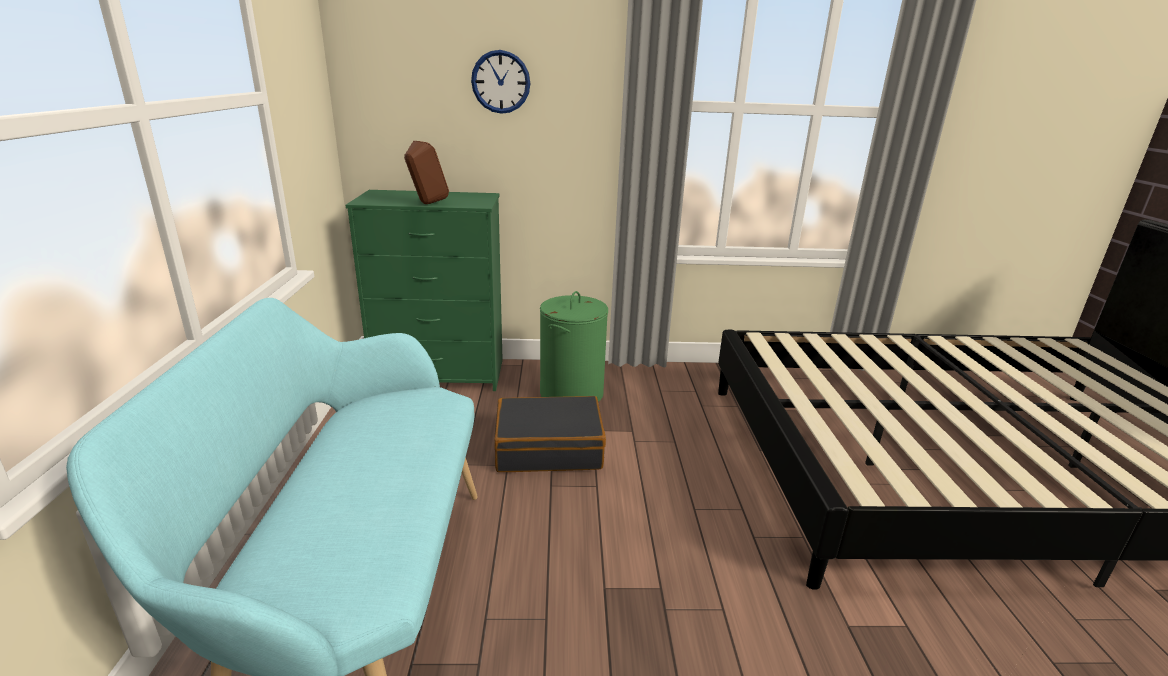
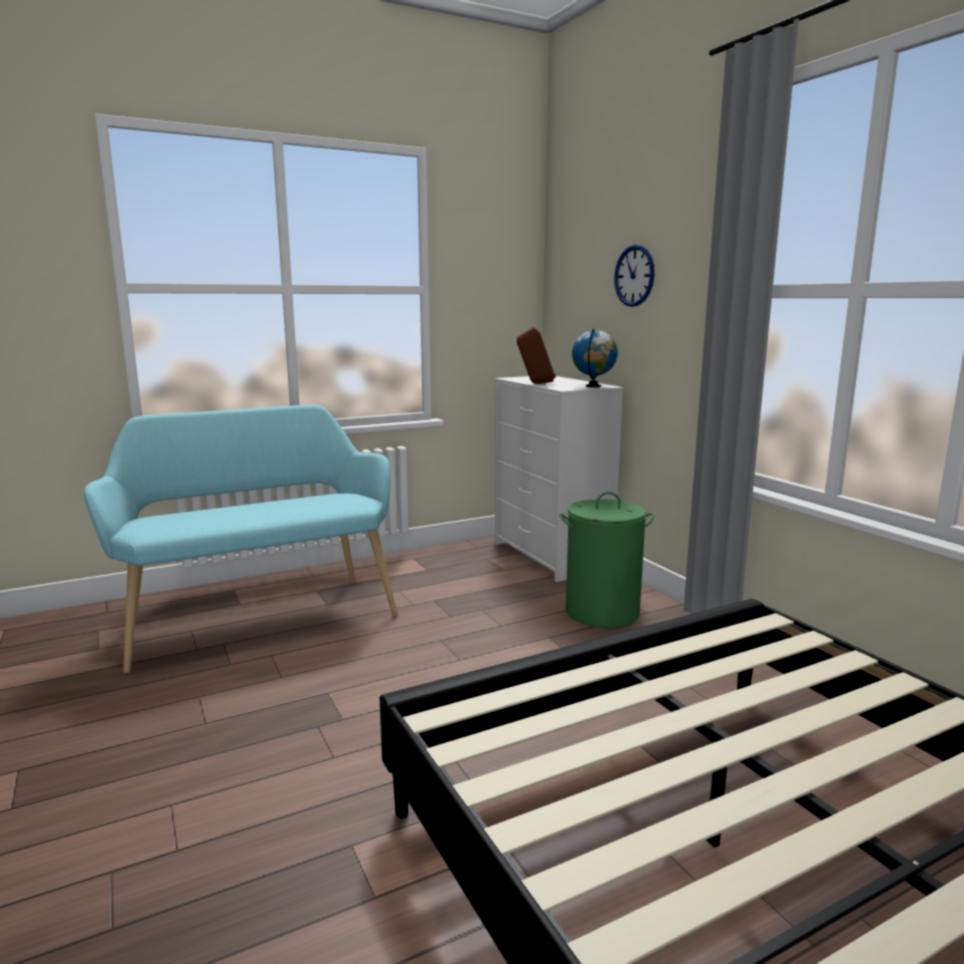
camera: 65 degrees right, 10 degrees down
(441, 374) = (552, 556): green dresser -> white dresser
(482, 197) = (593, 386): none -> globe
(548, 447) = (494, 625): black suitcase -> none

